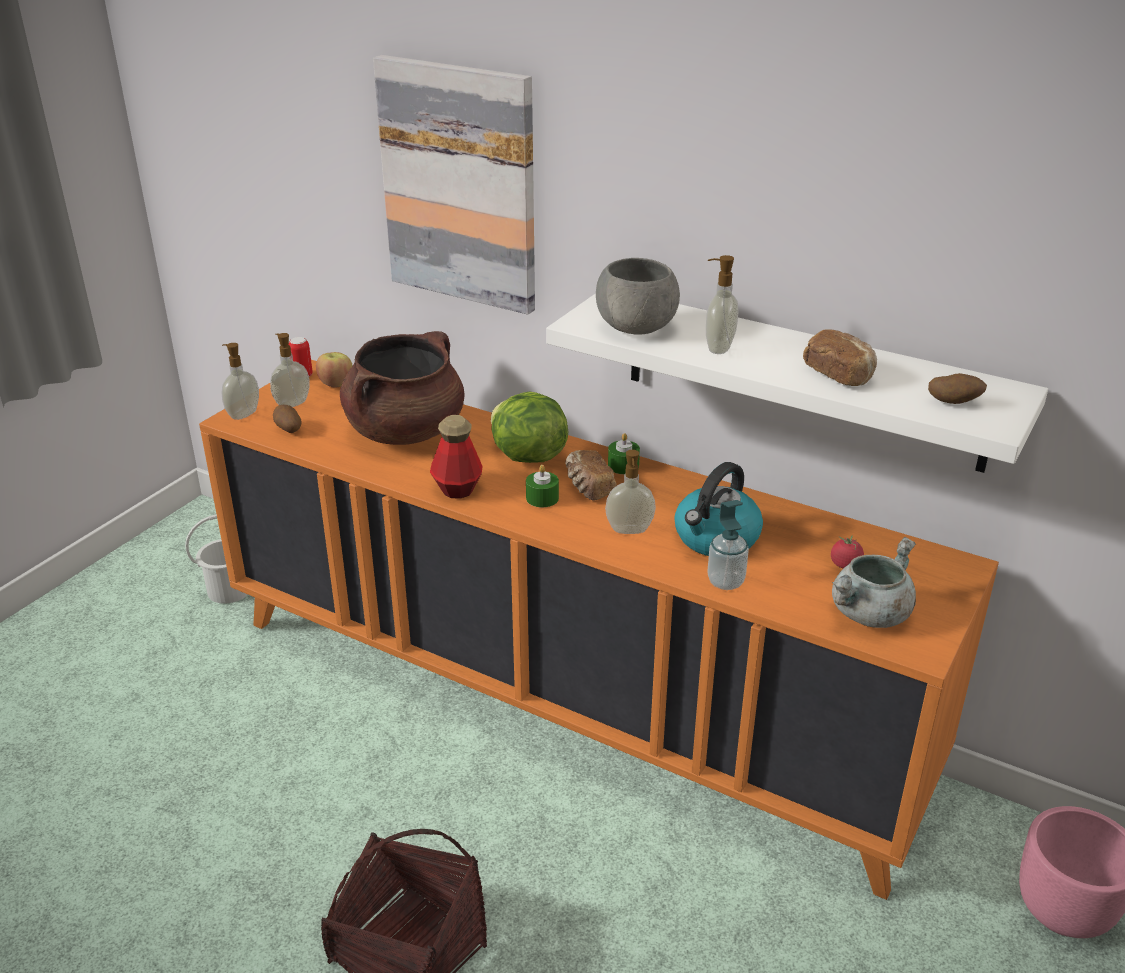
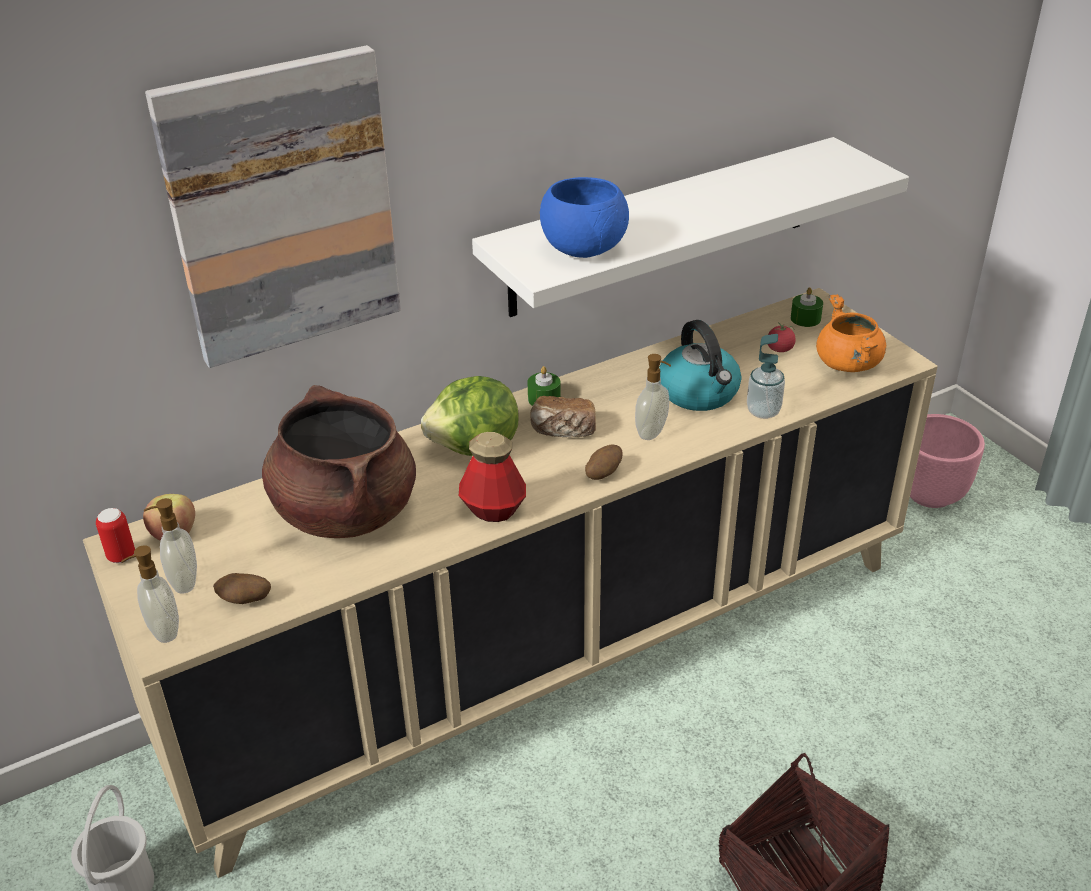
camera: 60 degrees left, 5 degrees up
(542, 498) = (558, 463): green candle -> green candle (805, 319)
(562, 700) = (549, 656): orange cabinet -> beige cabinet
(637, 328) = (583, 249): grey bowl -> blue bowl
(718, 348) = (658, 227): soap dispenser -> none
(839, 374) = (751, 196): bread -> none
(869, 615) = (848, 364): grey cooking pot -> orange cooking pot
(953, 403) = (832, 173): potato -> potato (603, 473)

